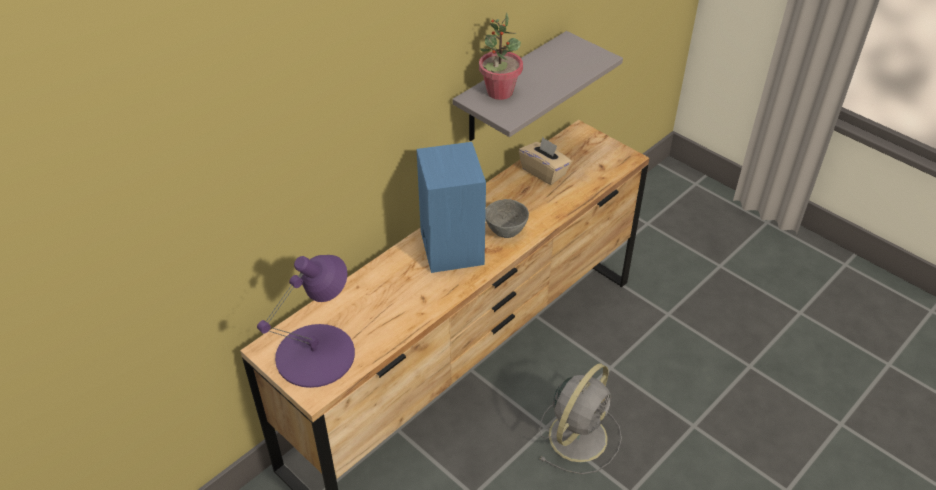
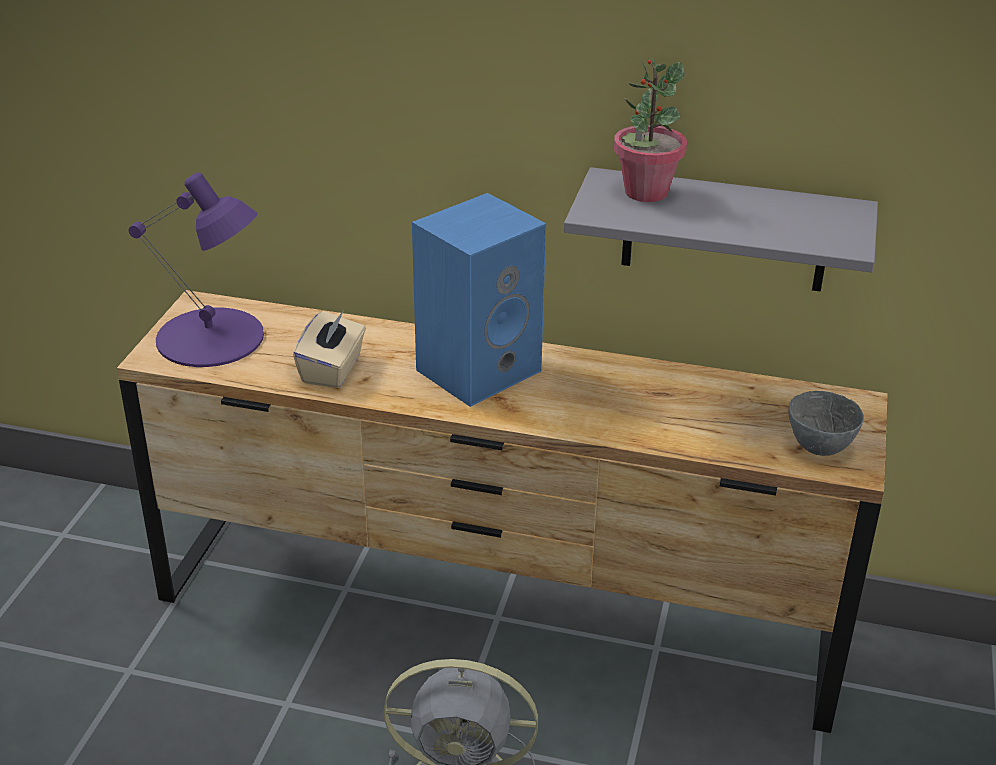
camera: 60 degrees right, 10 degrees down
(506, 232) = (552, 404): grey bowl -> grey bowl (818, 447)
(544, 172) = (720, 398): beige tissue box -> beige tissue box (332, 369)

